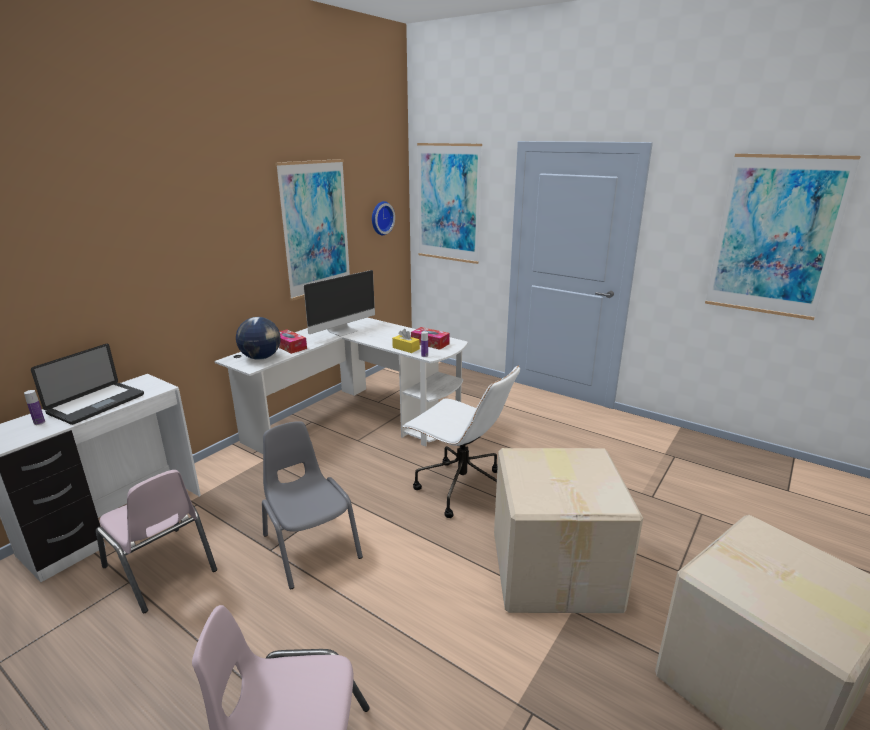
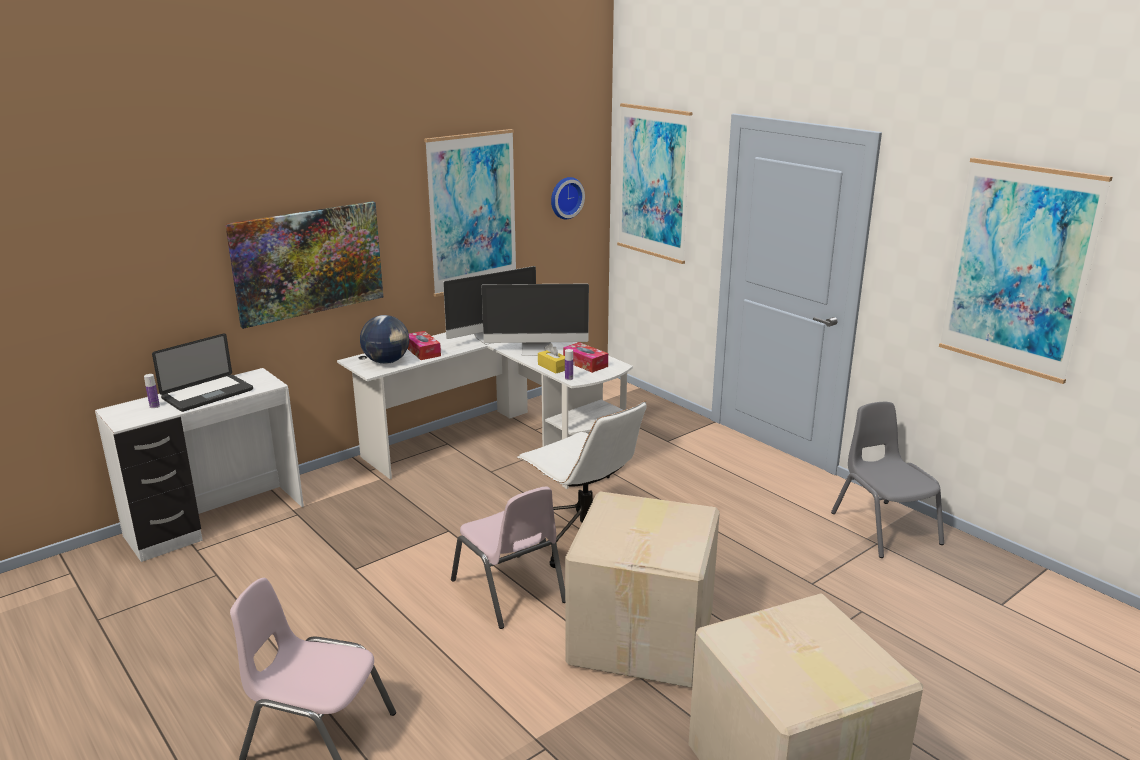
camera: 15 degrees right, 0 degrees up
(161, 569) = (247, 568): pink chair -> pink chair (509, 591)
(182, 273) = (308, 262): none -> picture
(310, 546) = (396, 571): grey chair -> grey chair (884, 528)
(385, 337) = (537, 350): none -> monitor

